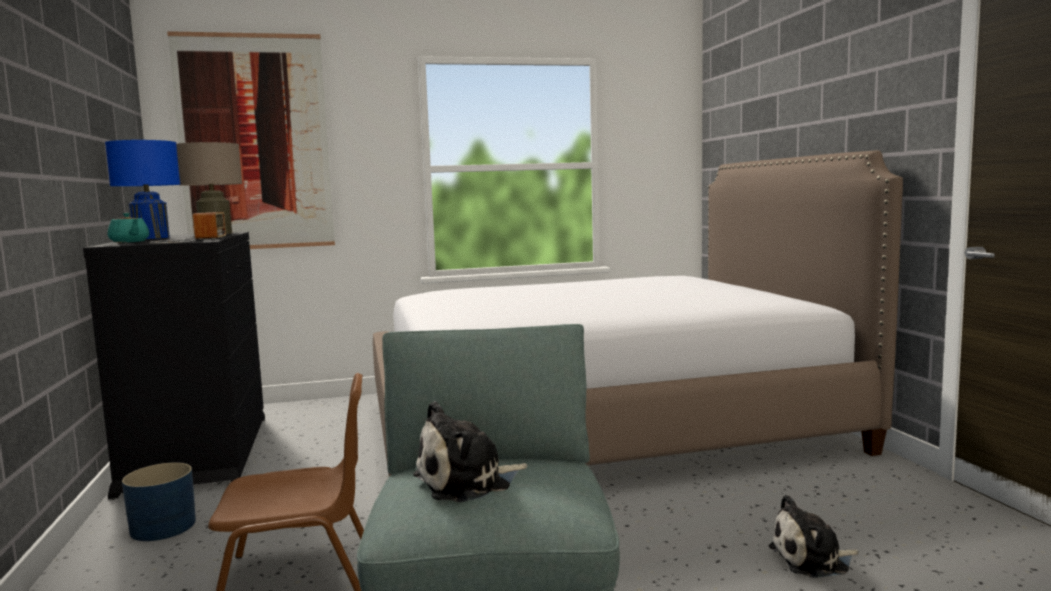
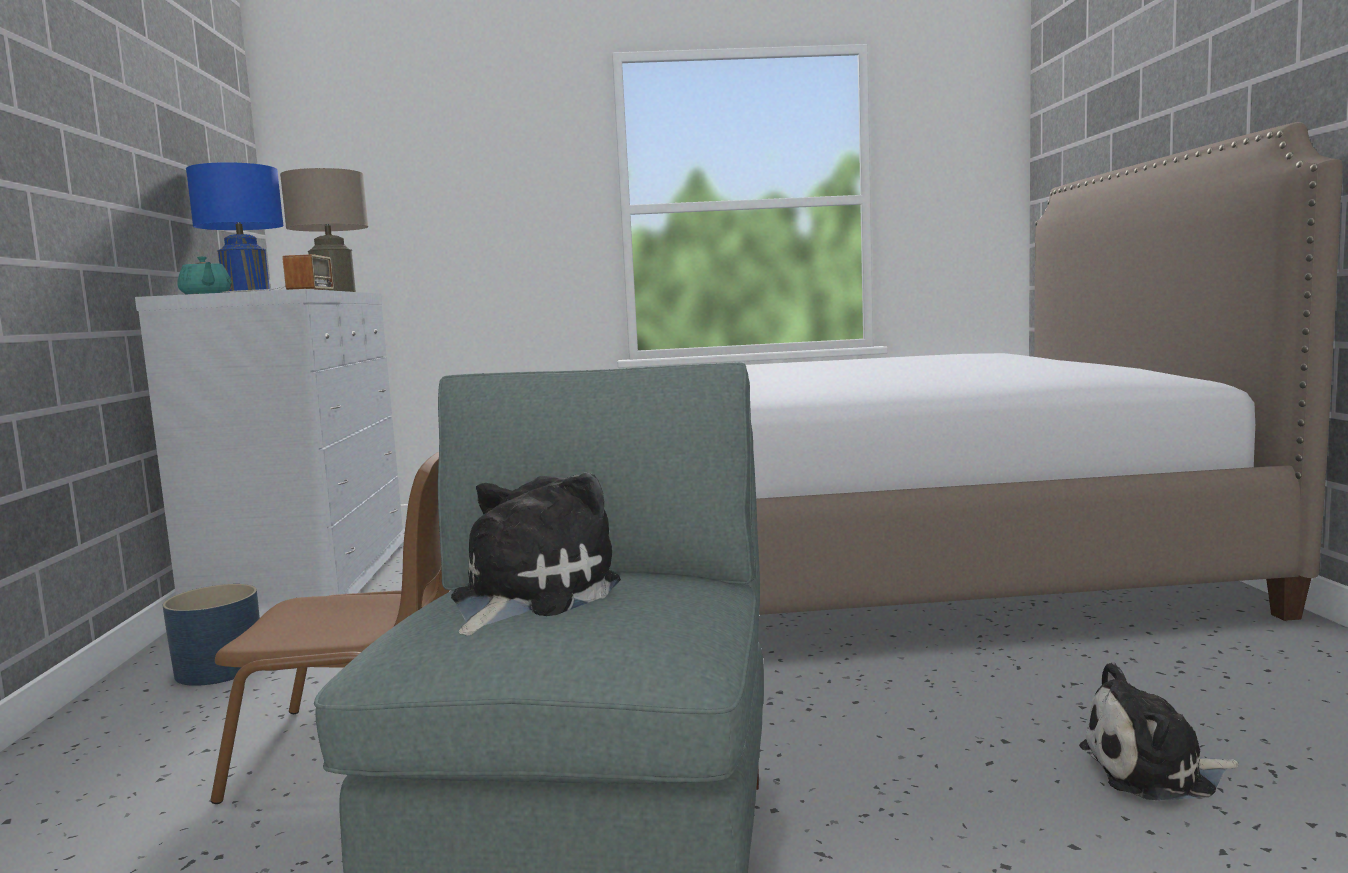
camera: 10 degrees right, 0 degrees up
(198, 452) = (306, 581): black dresser -> white dresser
(255, 143) = (397, 179): picture -> none
(468, 482) = (528, 596): plush toy -> plush toy turned 135 degrees clockwise

